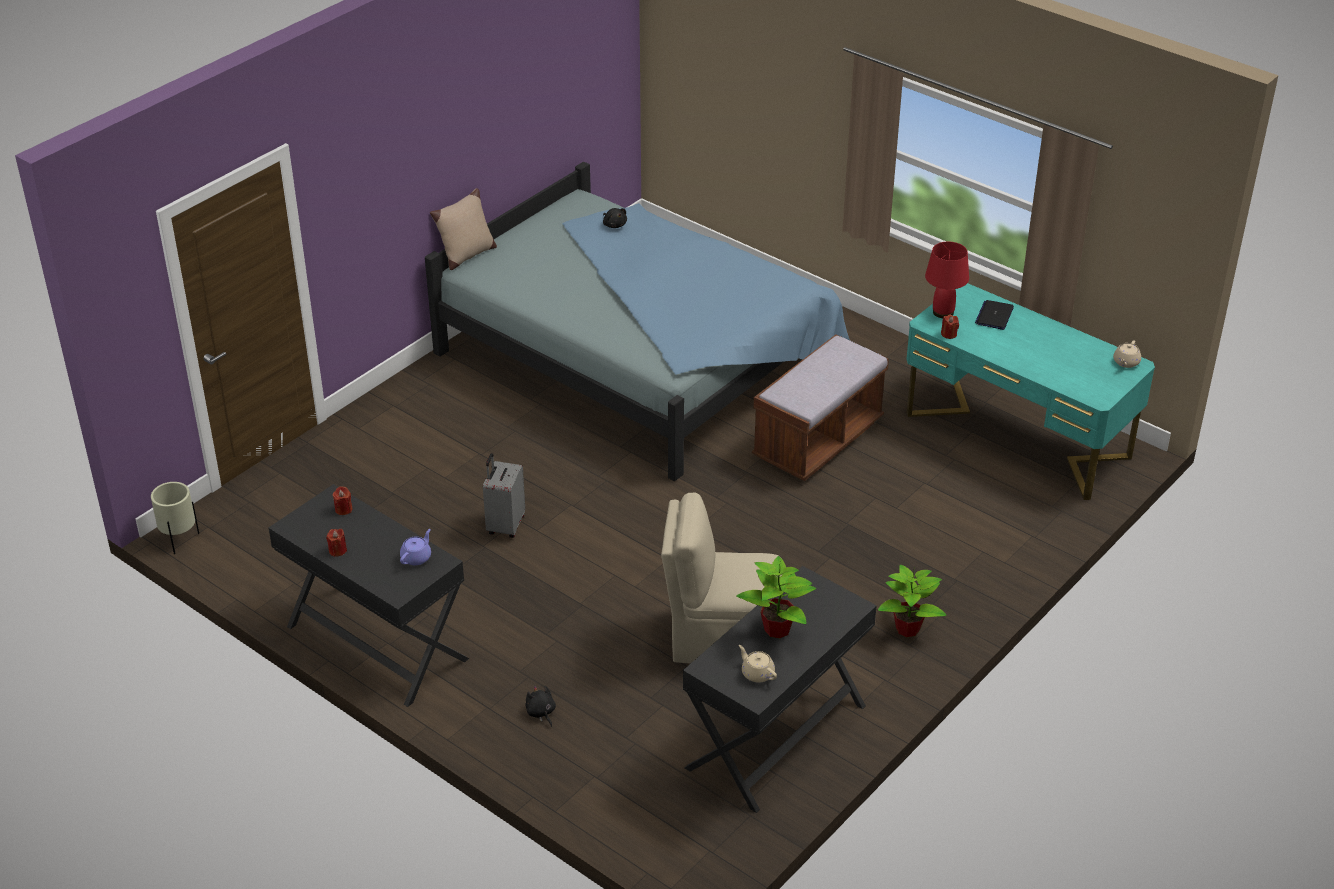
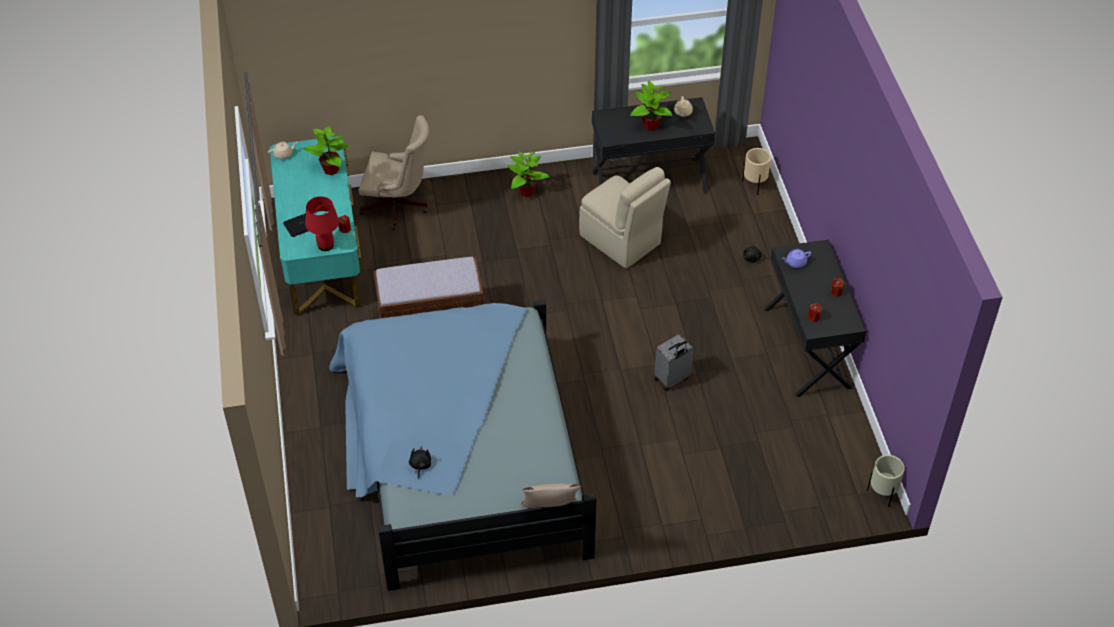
camera: 140 degrees left, 10 degrees up
(631, 820) = (754, 186): none -> beige planter
(1018, 525) = (398, 207): none -> beige office chair
(1055, 376) = (331, 169): none -> potted plant

